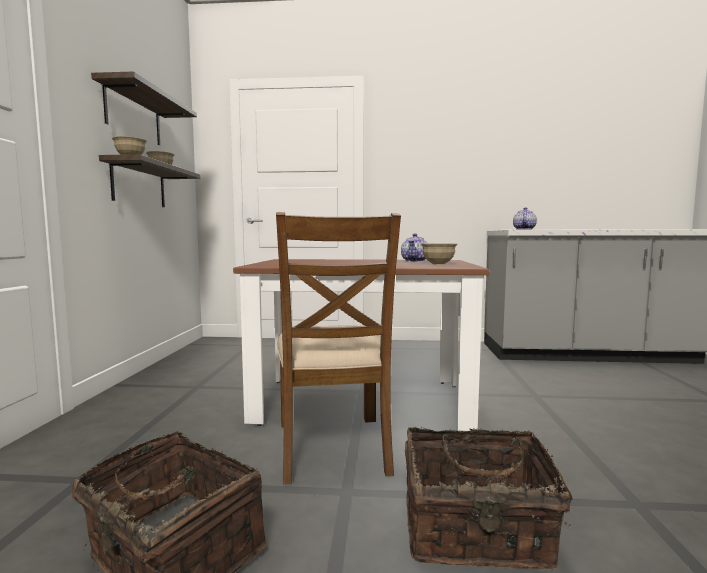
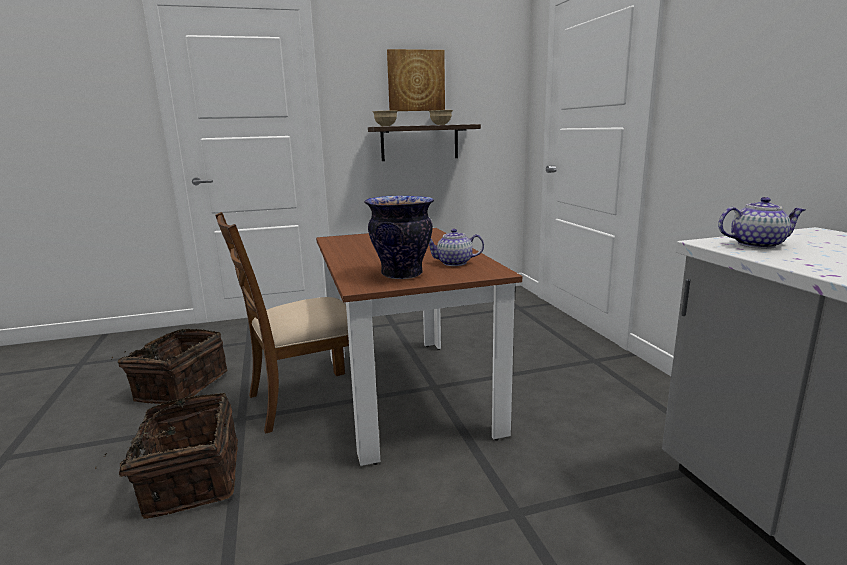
camera: 70 degrees right, 10 degrees up
(133, 115) = (416, 81): shelf -> picture
(438, 264) = (402, 274): beige bowl -> vase

